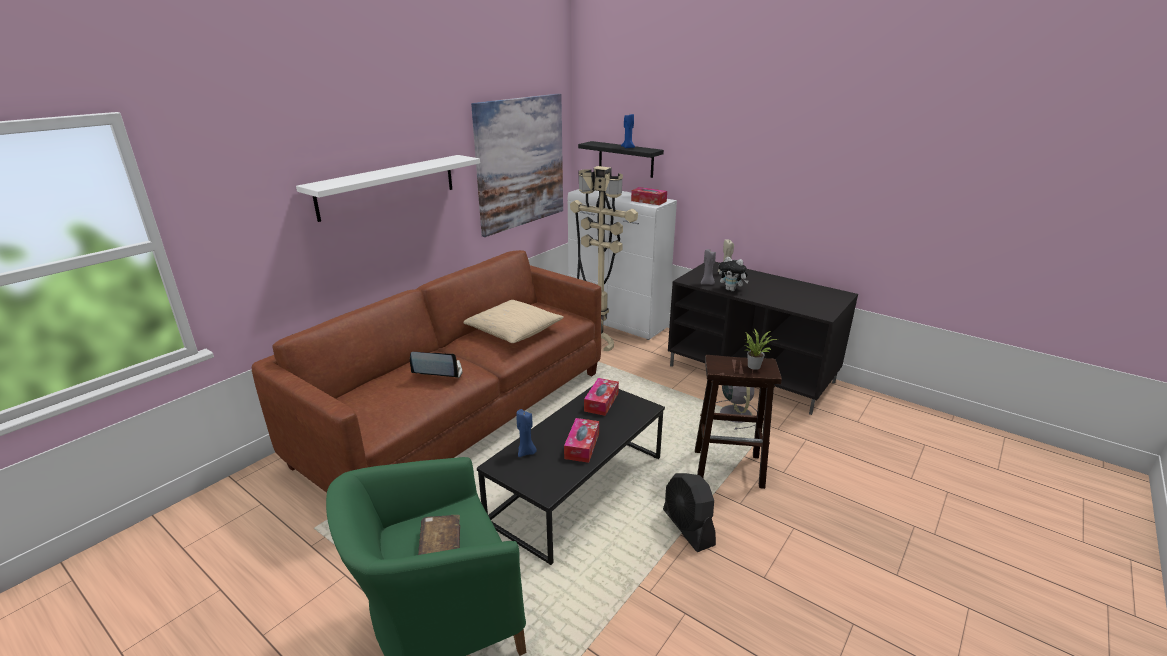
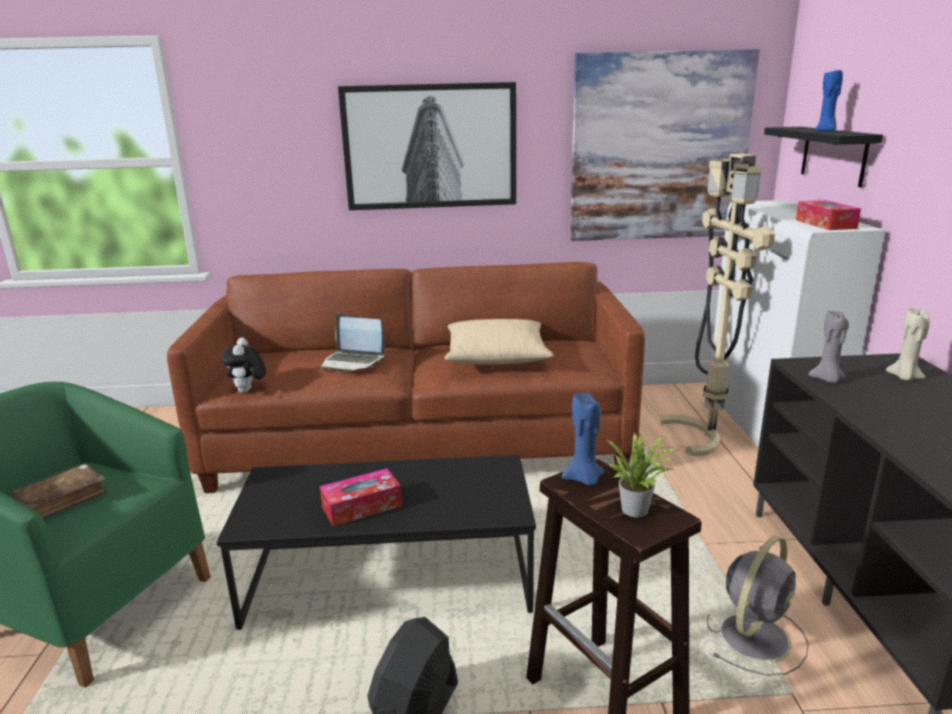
camera: 50 degrees right, 5 degrees down
(388, 186) = (430, 147): white shelf -> picture
(437, 371) = (353, 362): laptop -> laptop turned 150 degrees clockwise
(526, 452) = (309, 480): blue candle -> blue candle (584, 479)
(601, 402) = (473, 476): tissue box -> none
(731, 290) = (856, 401): plush toy -> plush toy (248, 391)

